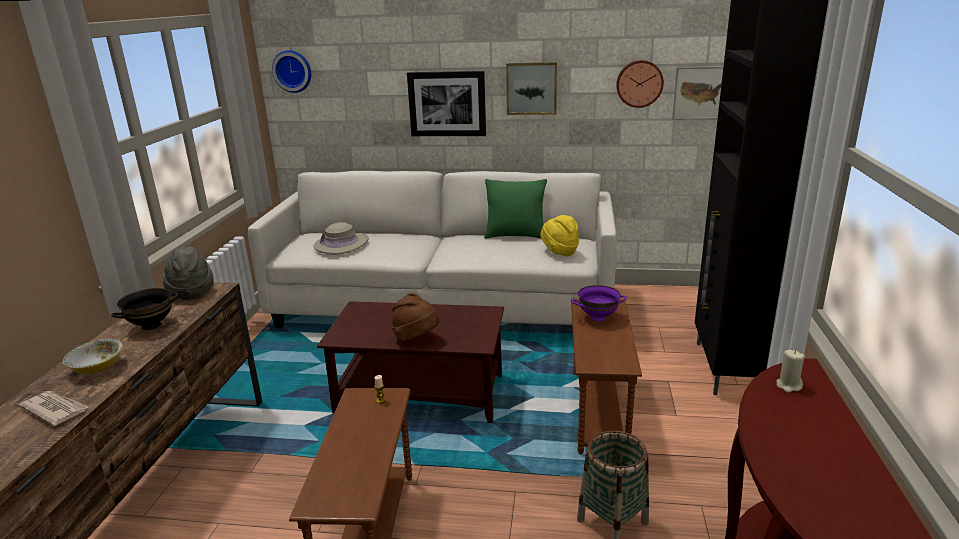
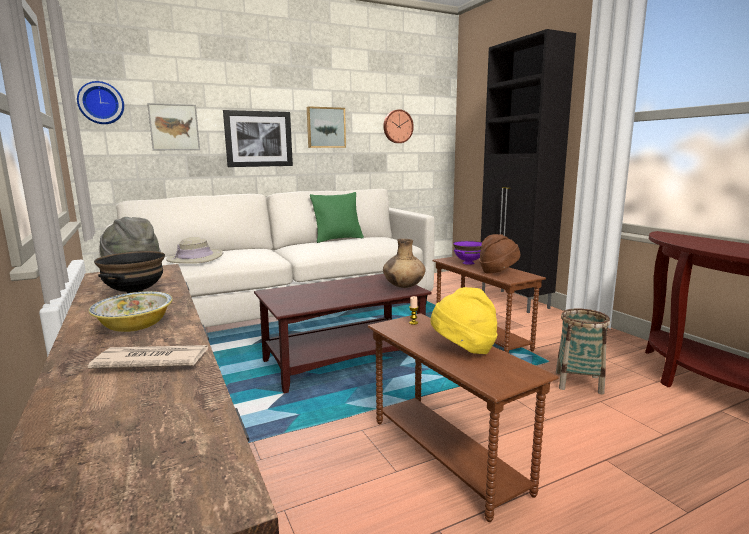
camera: 35 degrees left, 10 degrees down
(416, 338) = (359, 296): brown hat -> brown hat (498, 272)
(478, 336) = (403, 287): none -> brown vase
(559, 252) = (386, 241): yellow hat -> yellow hat (463, 349)
(700, 93) = (433, 134): picture -> picture (174, 127)
(788, 386) = (675, 238): beige candle -> none

